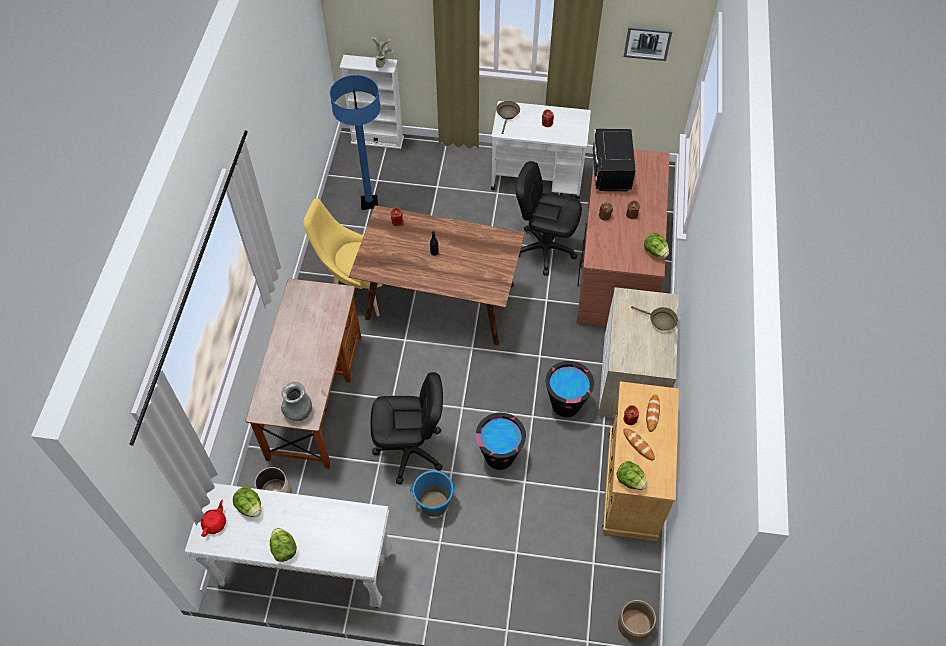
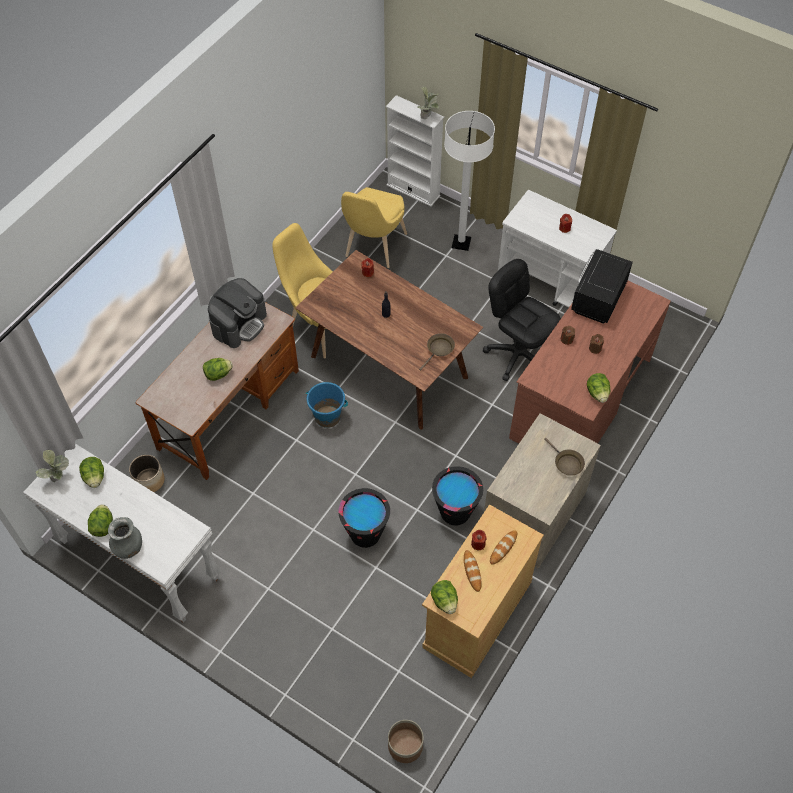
camera: 25 degrees right, 0 degrees up
(215, 523) = (59, 479): red teapot -> potted plant
(299, 411) = (184, 412): grey vase -> grey vase (128, 547)
(305, 310) = (239, 323): none -> coffee machine
(311, 364) = (218, 374): none -> lettuce
(369, 203) = (373, 248): blue floor lamp -> yellow chair
(410, 451) = (286, 494): black office chair -> none
(434, 503) = (282, 551): blue bucket -> blue bucket (327, 416)
(444, 171) = (461, 243): none -> white floor lamp
(507, 114) = (530, 206): brown frying pan -> brown frying pan (439, 350)
(647, 42) = (688, 179): picture -> none

